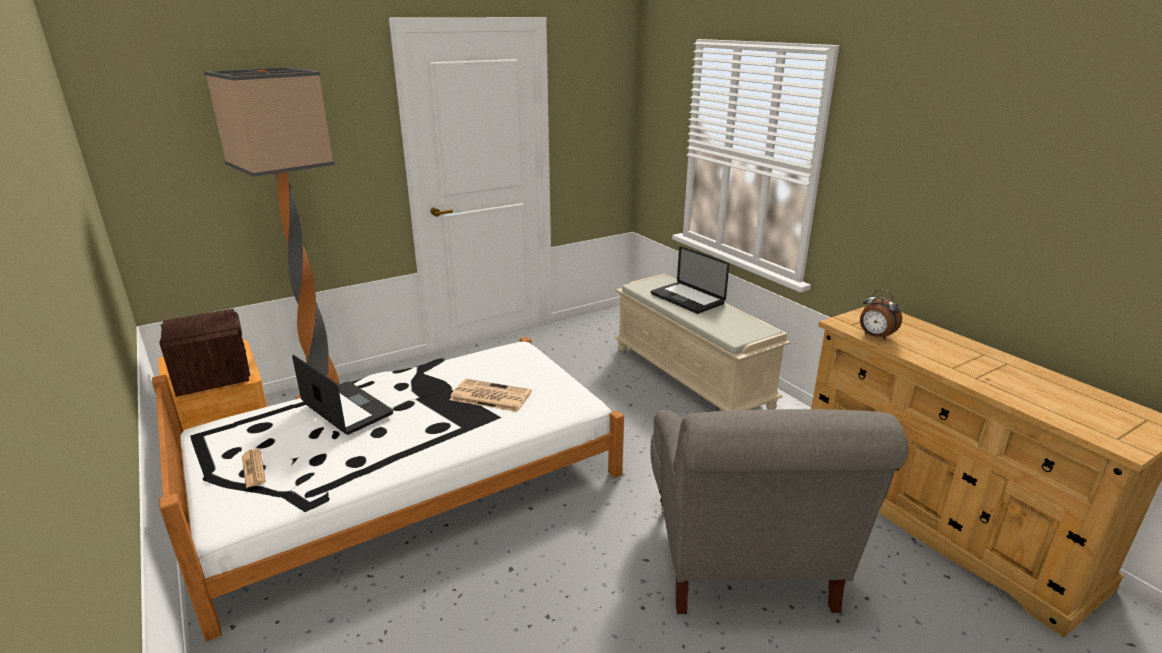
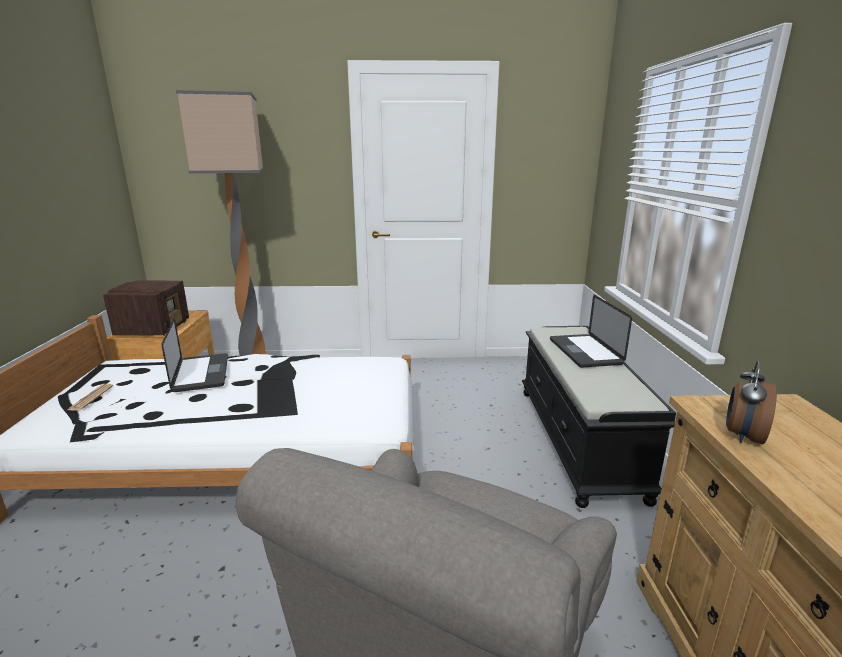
camera: 30 degrees right, 5 degrees down
(489, 396) = (312, 394): newspaper -> none
(692, 376) = (579, 440): beige bench -> black bench
(875, 336) = (742, 436): alarm clock -> alarm clock turned 45 degrees clockwise

